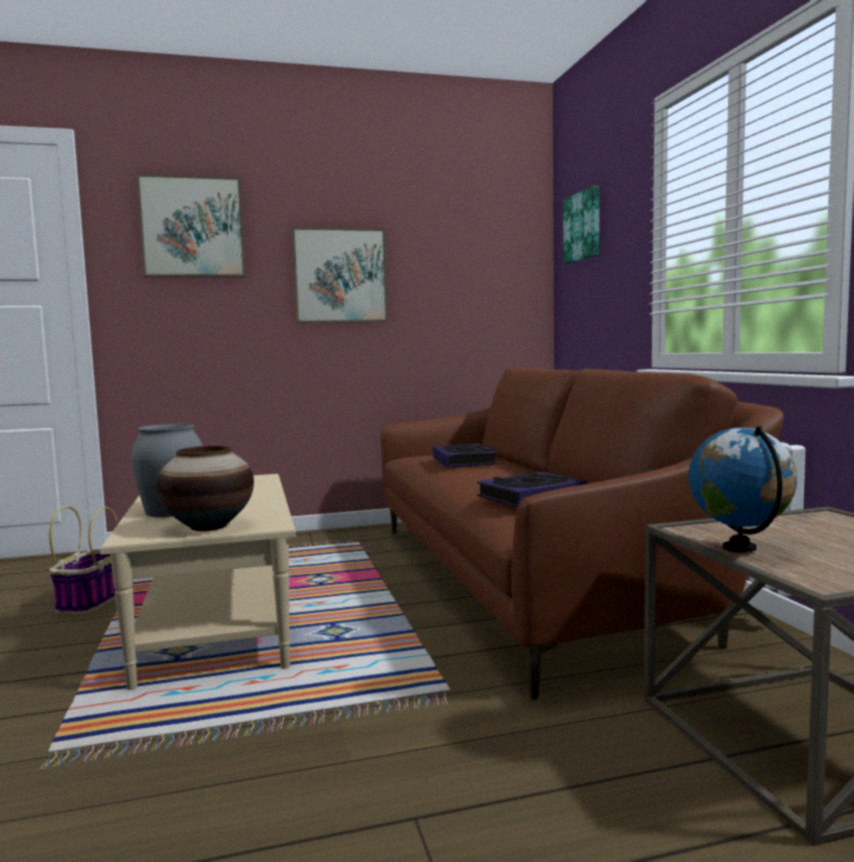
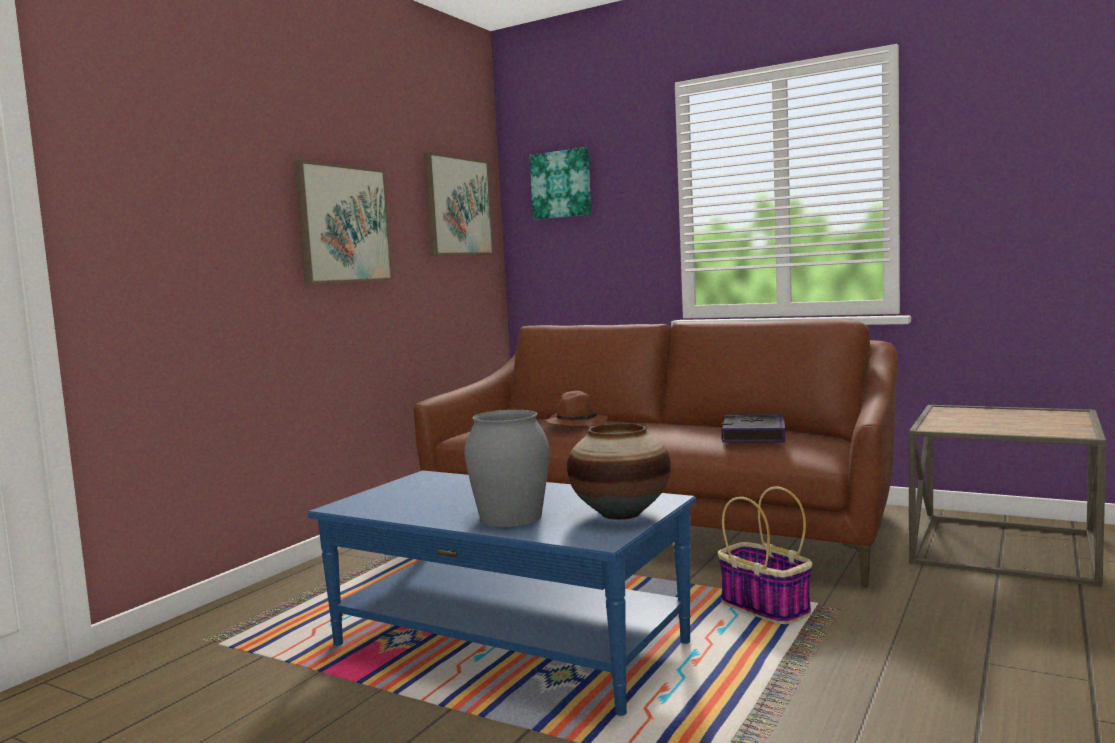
camera: 45 degrees left, 0 degrees up
(92, 600) = (296, 693): basket -> basket (763, 607)
(192, 227) = (185, 149): picture -> picture (457, 206)
(216, 620) = (510, 645): beige coffee table -> blue coffee table
(464, 461) = (575, 424): book -> brown hat
(740, 548) = (995, 430): globe -> none

